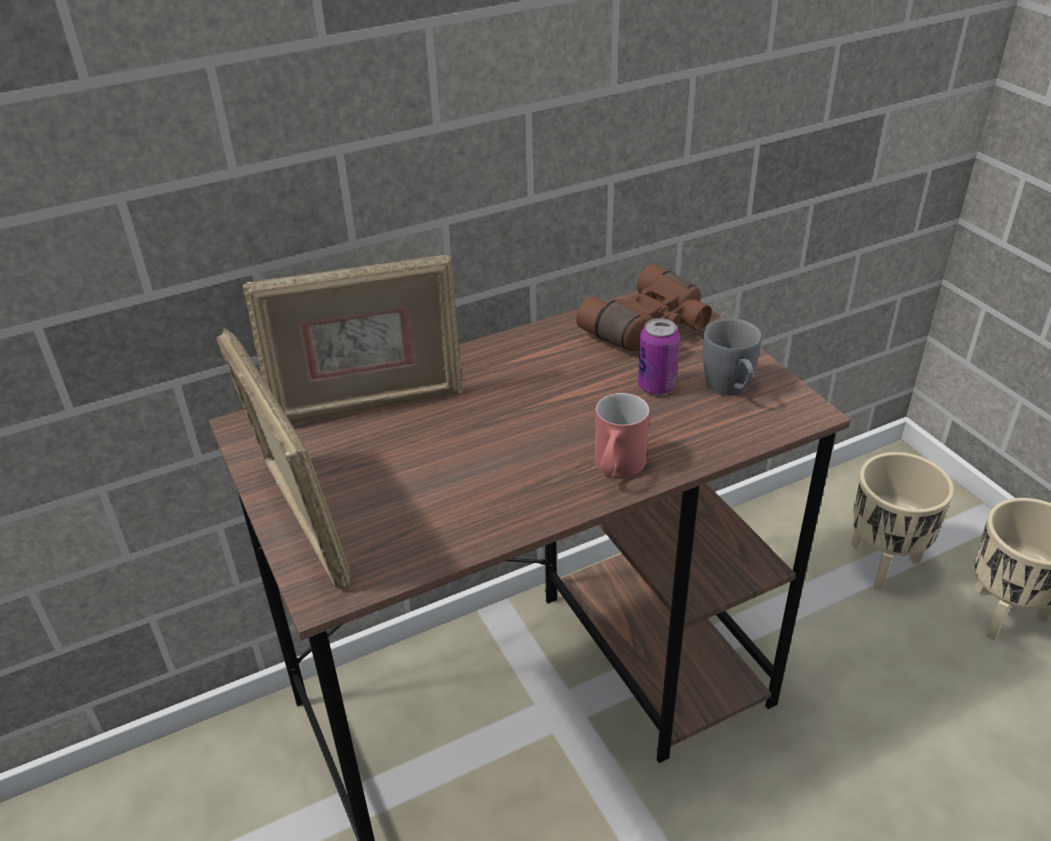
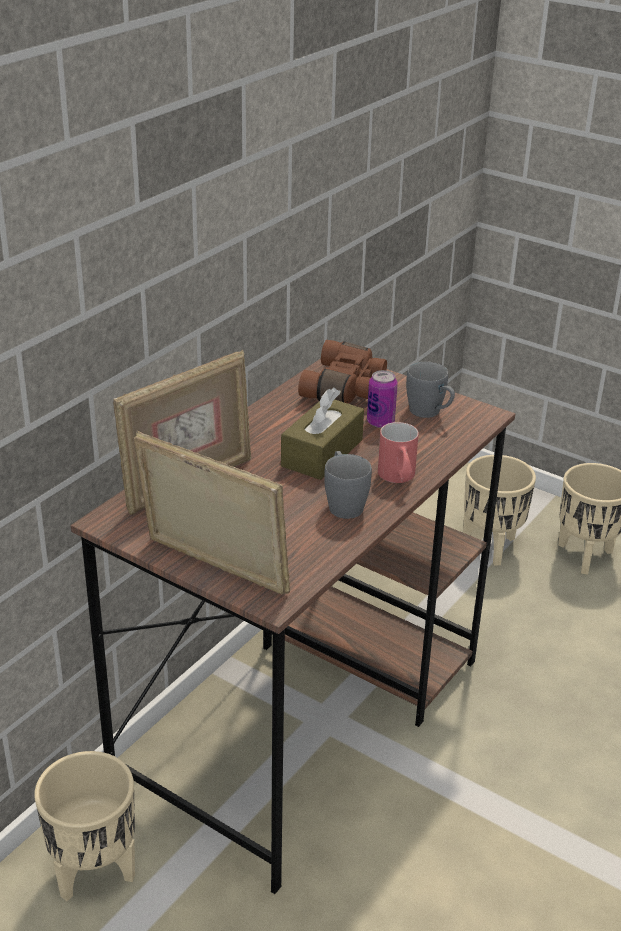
camera: 30 degrees left, 5 degrees down
(226, 789) = (94, 871): none -> beige planter
(519, 483) = (343, 503): none -> grey mug
(551, 408) = (322, 453): none -> brown tissue box

